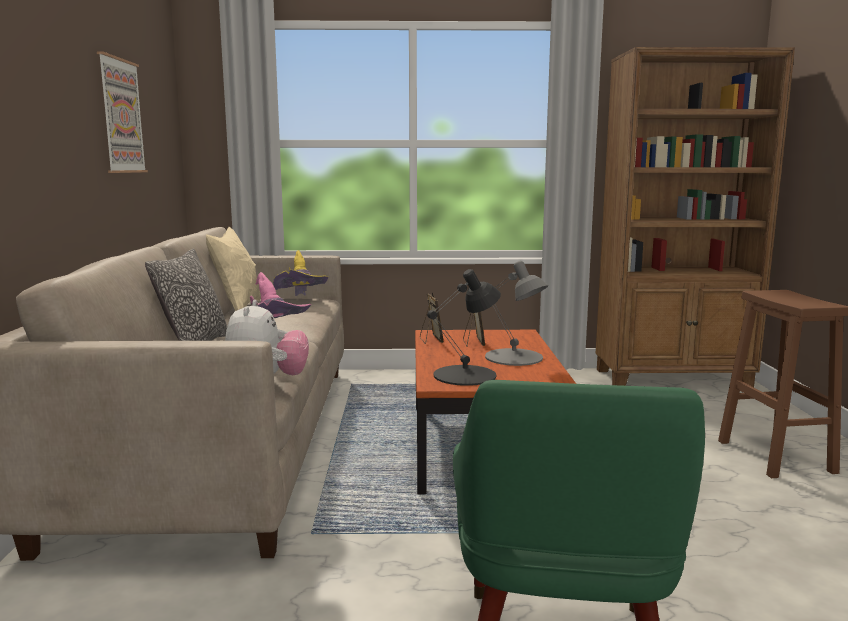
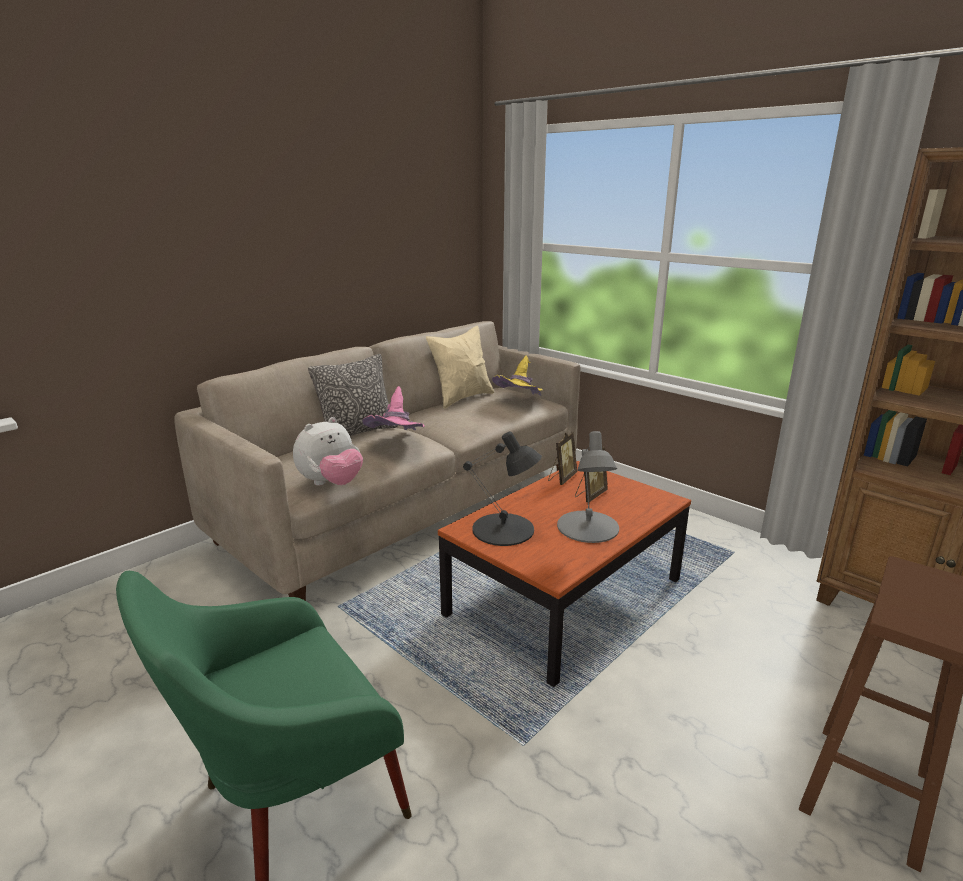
camera: 45 degrees right, 10 degrees up
(121, 116) = (380, 233): picture -> none

